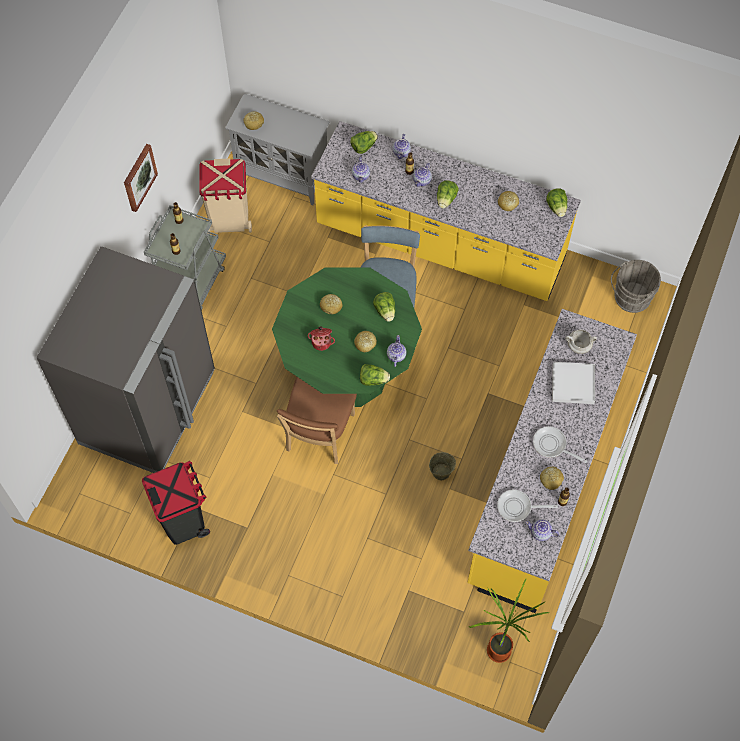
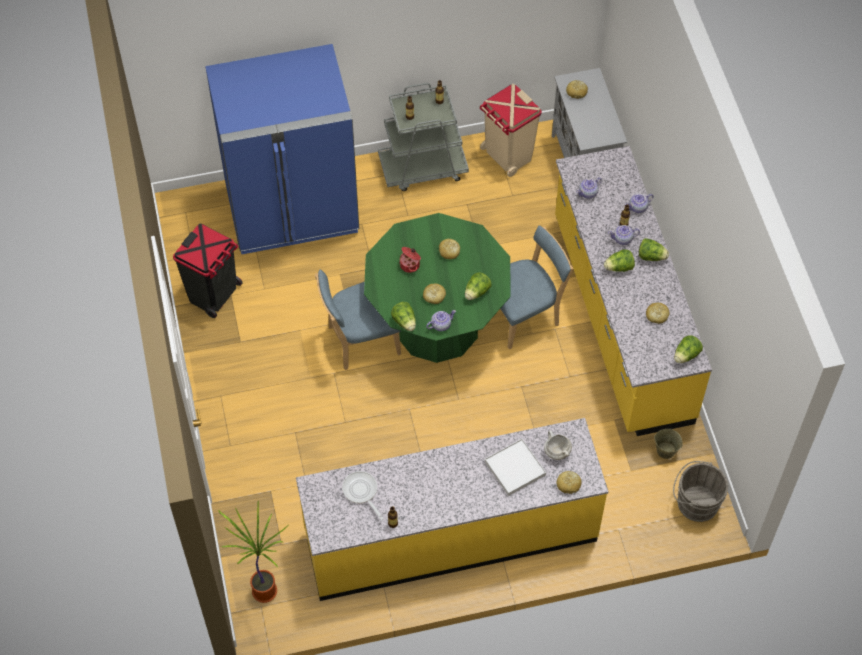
camera: 55 degrees right, 5 degrees down
(139, 177) = (419, 31): picture -> none
(148, 408) = (292, 210): grey fridge -> blue fridge
(318, 436) = (360, 341): brown chair -> blue chair
(363, 146) = (619, 178): lettuce -> lettuce (651, 256)
(440, 472) = (397, 451): beige bucket -> beige bucket (665, 450)
(541, 533) = (351, 523): teapot -> none
(551, 479) = (407, 503): bread -> bread (568, 484)
(552, 445) = (441, 485): frying pan -> none

